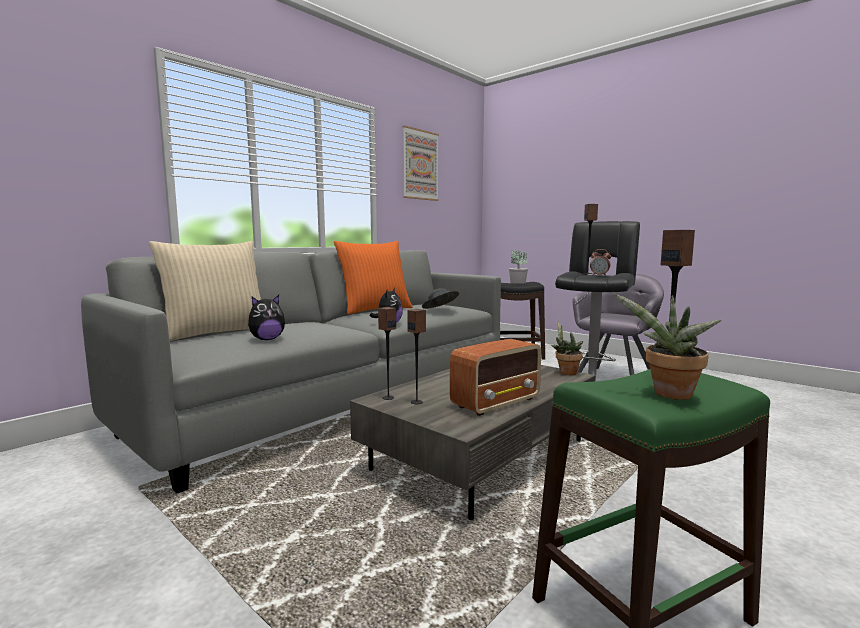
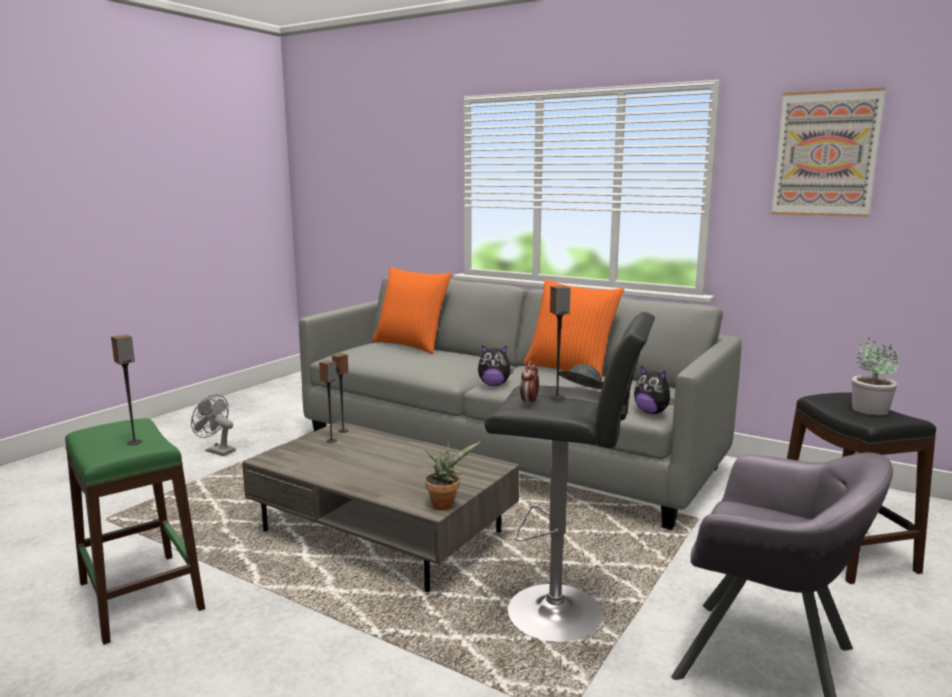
camera: 80 degrees right, 5 degrees up
(113, 602) = (216, 451): none -> grey fan
(216, 333) = (411, 345): beige pillow -> orange pillow
(267, 339) = (387, 359): plush toy -> plush toy (652, 412)
(497, 403) = (328, 469): radio -> none
(669, 395) = (101, 439): potted plant -> none

